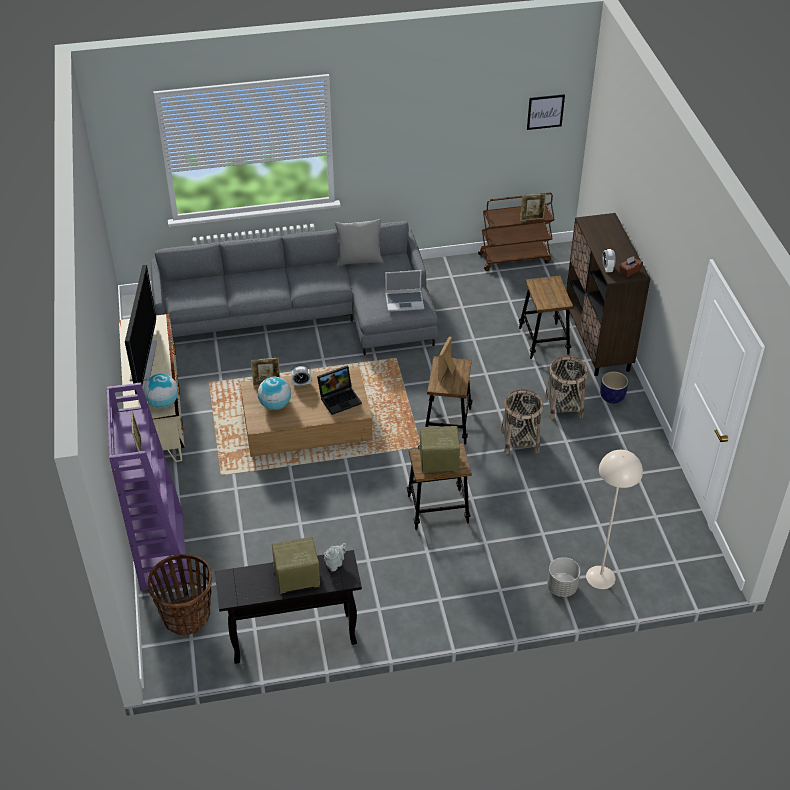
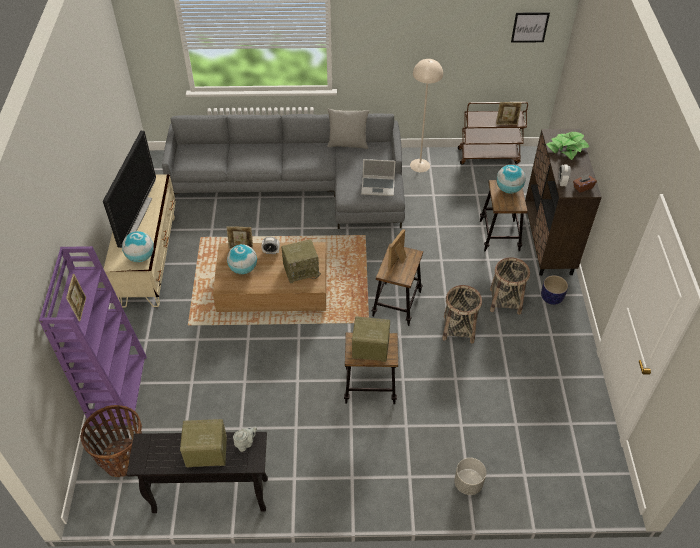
camera: 10 degrees right, 5 degrees up
(340, 398) = (301, 270): laptop -> radio
(549, 286) = (508, 189): none -> globe
(600, 577) = (507, 478): beige floor lamp -> beige floor lamp (420, 165)
(605, 234) = (566, 148): none -> potted plant

